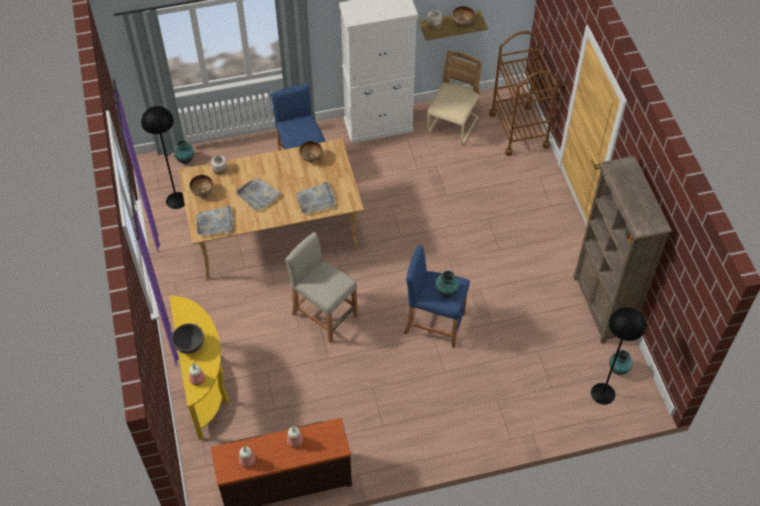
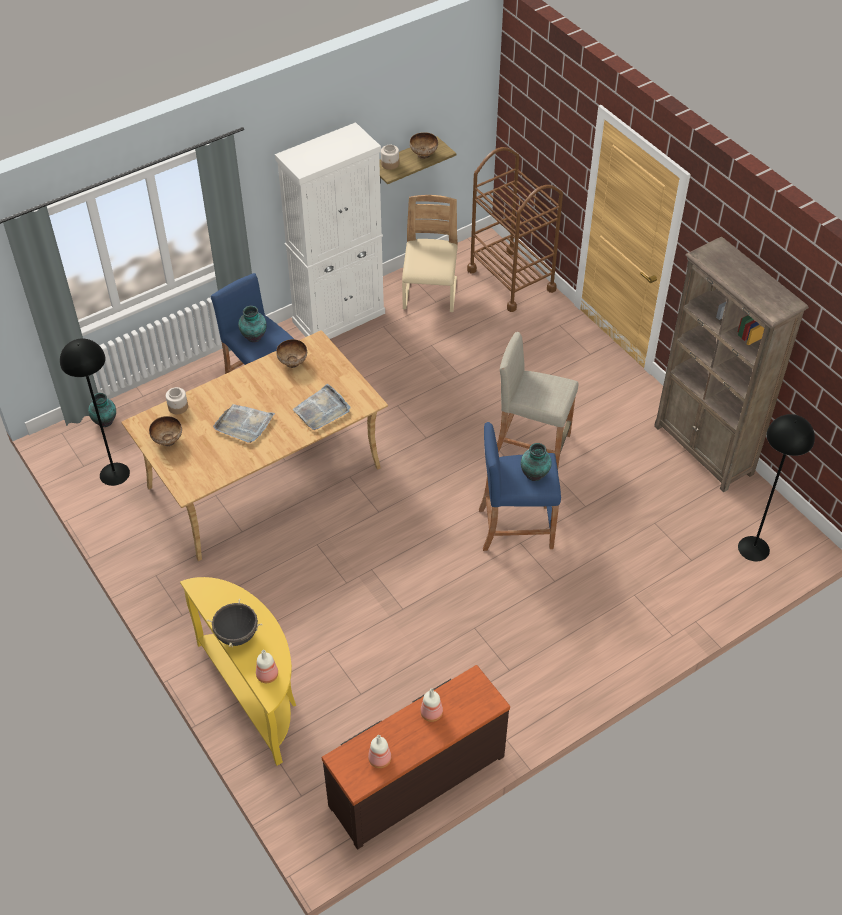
camera: 20 degrees left, 5 degrees down
(215, 222) = (201, 473): grey tray -> none
(324, 315) = (373, 558): beige stool -> beige stool (532, 444)
(618, 370) = (757, 516): vase -> vase (254, 337)

